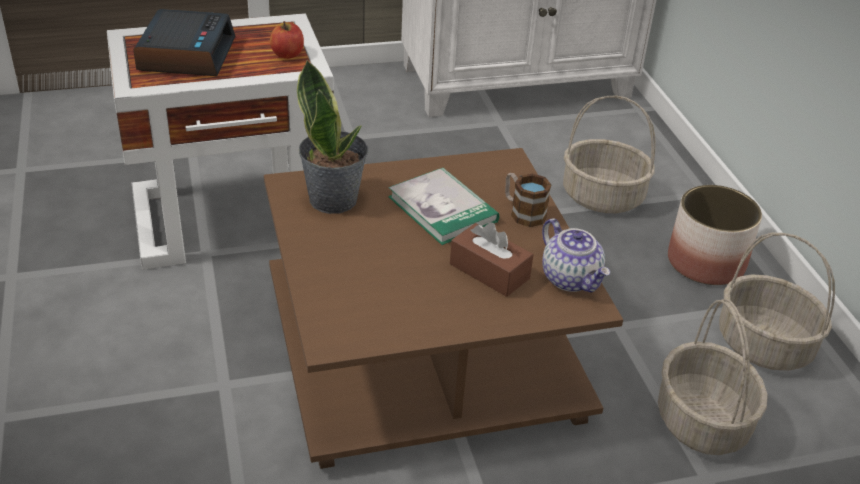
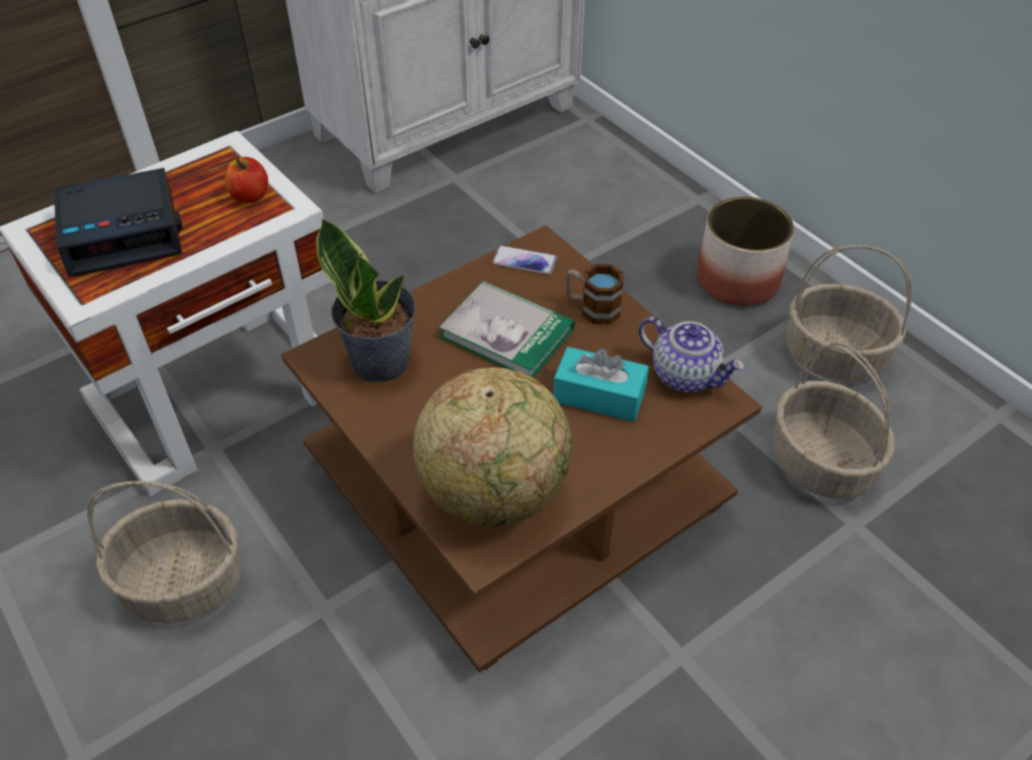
camera: 20 degrees left, 10 degrees up
(186, 54) = (124, 233): alarm clock -> alarm clock turned 90 degrees clockwise
(365, 307) = (495, 492): none -> globe
(488, 166) = (524, 261): none -> phone
(489, 271) = (599, 396): brown tissue box -> turquoise tissue box
(601, 197) = (601, 236): basket -> basket (182, 584)

